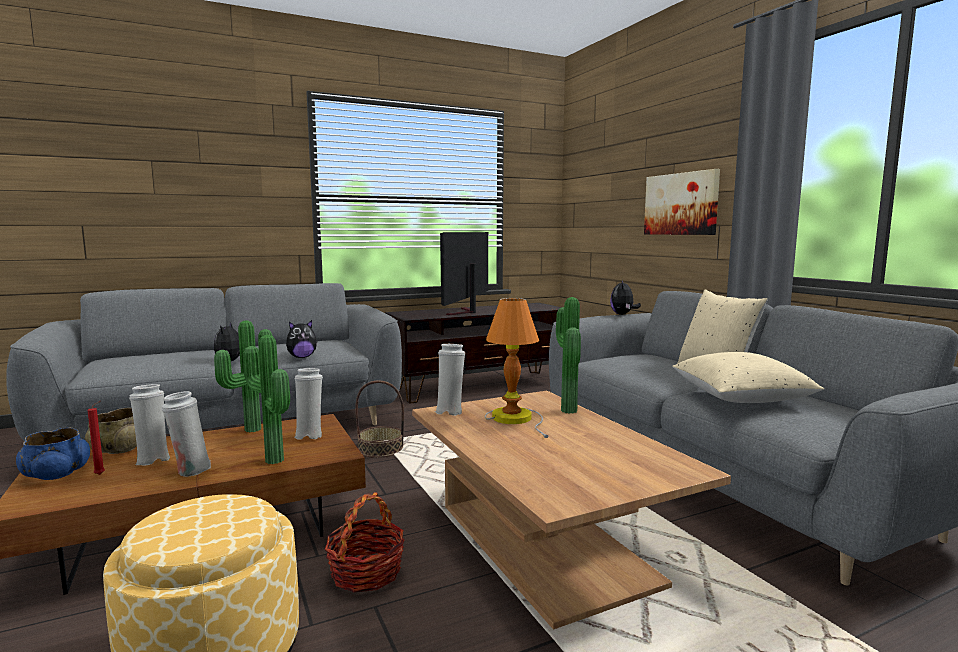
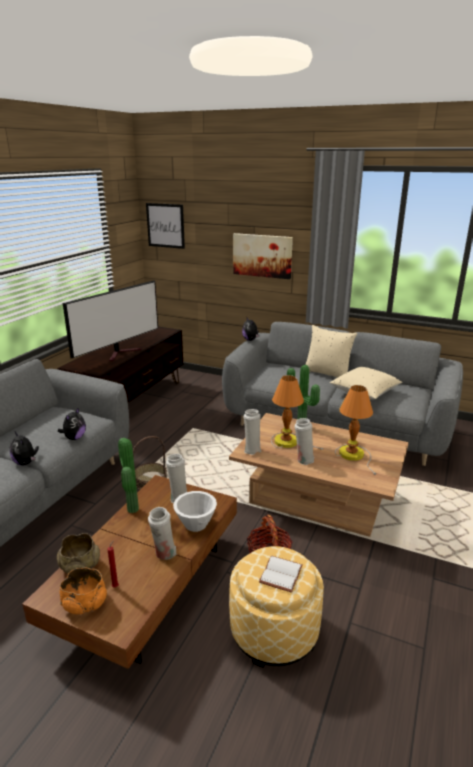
camera: 40 degrees left, 15 degrees up
(56, 474) = (85, 603): blue bowl -> orange bowl
(152, 460) = (123, 560): white vase -> white vase (303, 460)
(195, 525) = (280, 573): none -> white book
(271, 461) = (195, 524): potted plant -> white bowl
(465, 312) = (122, 353): television -> television turned 120 degrees counterclockwise
(583, 181) = (165, 225): none -> picture
(586, 457) = (354, 455): none -> table lamp

